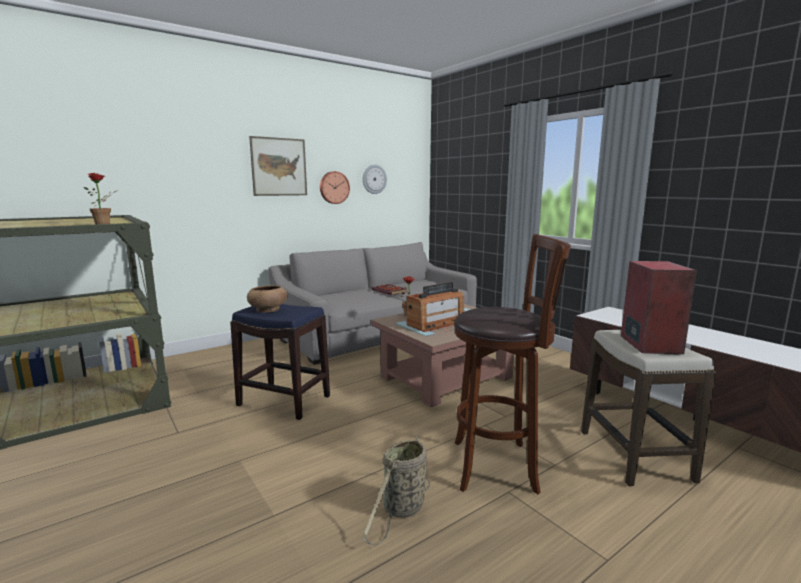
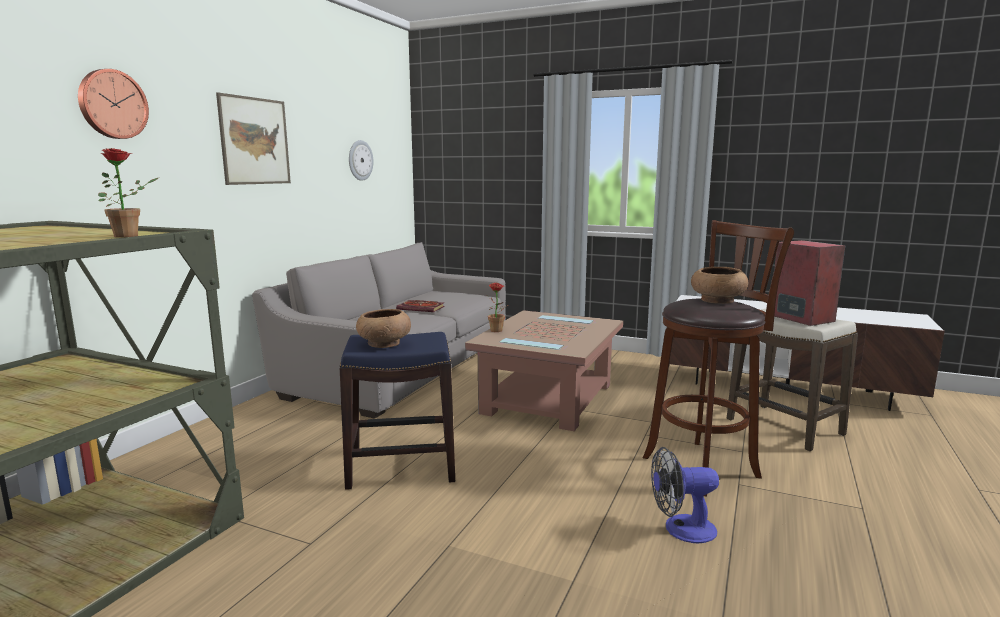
camera: 30 degrees left, 0 degrees up
(334, 187) = (318, 172): wall clock -> wall clock (112, 104)
(402, 510) = (681, 529): basket -> fan
(436, 323) = (545, 335): radio -> none
(512, 311) = (717, 301): none -> brown bowl

